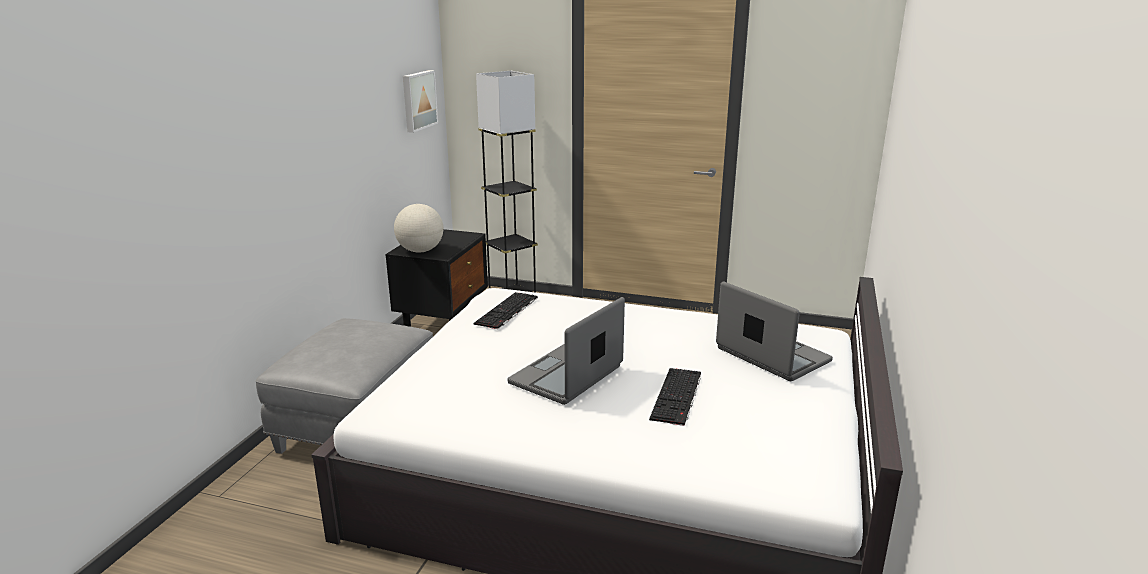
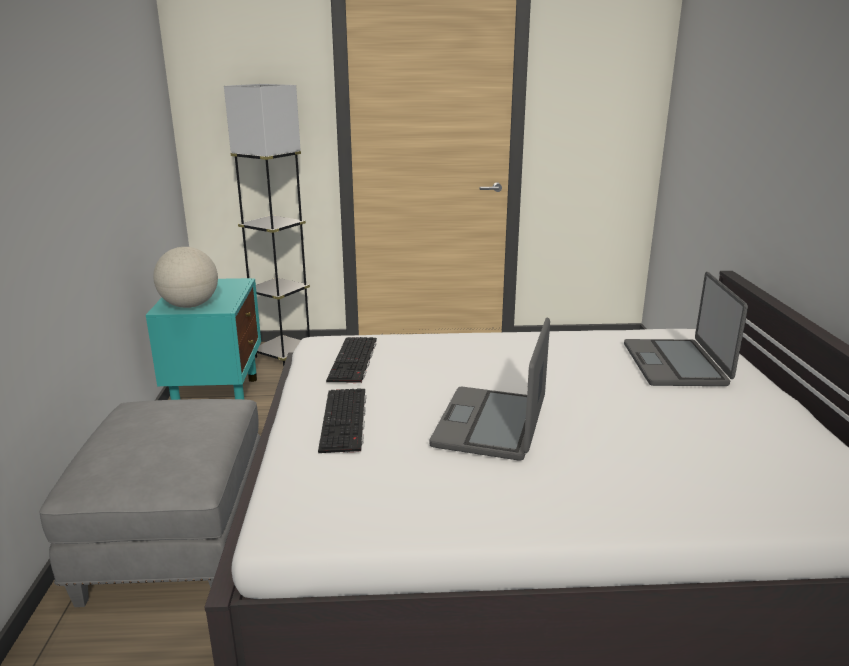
camera: 20 degrees left, 0 degrees up
(418, 100) = (152, 121): picture -> none
(443, 325) = (217, 394): black nightstand -> turquoise nightstand
(677, 397) = (632, 426): keyboard -> keyboard (345, 420)
(771, 355) = (676, 364): laptop -> laptop turned 120 degrees counterclockwise

